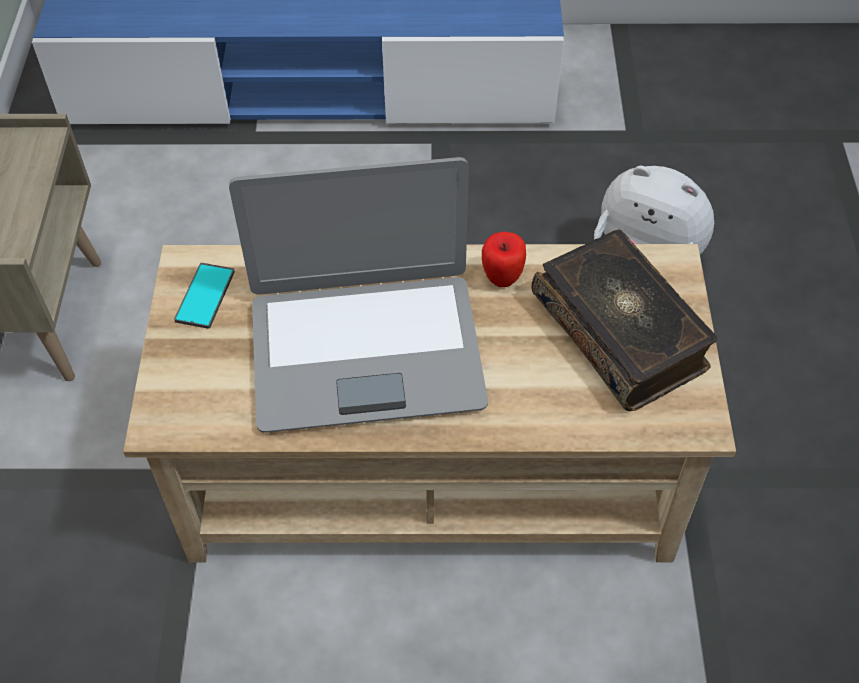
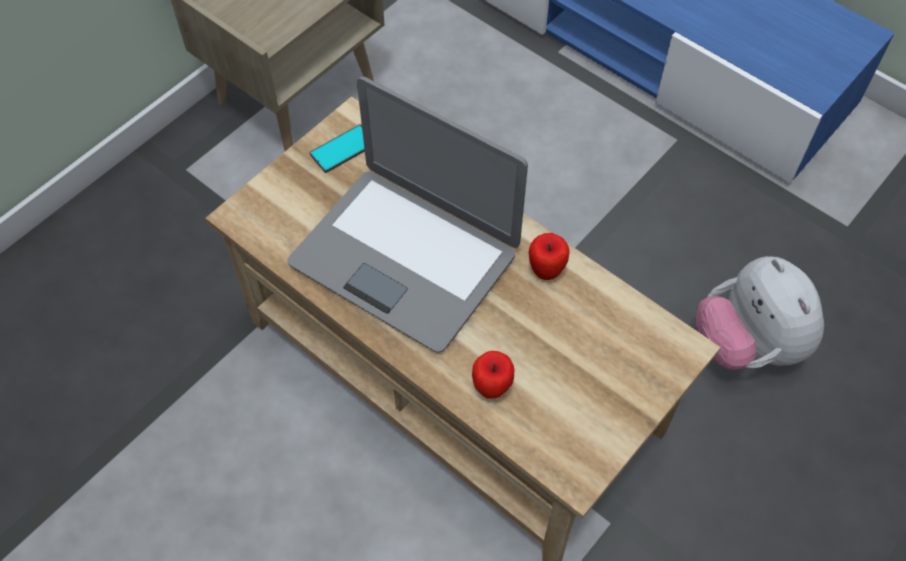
camera: 40 degrees right, 5 degrees up
(558, 406) = (491, 388): none -> apple
(621, 332) = (590, 370): book -> none

